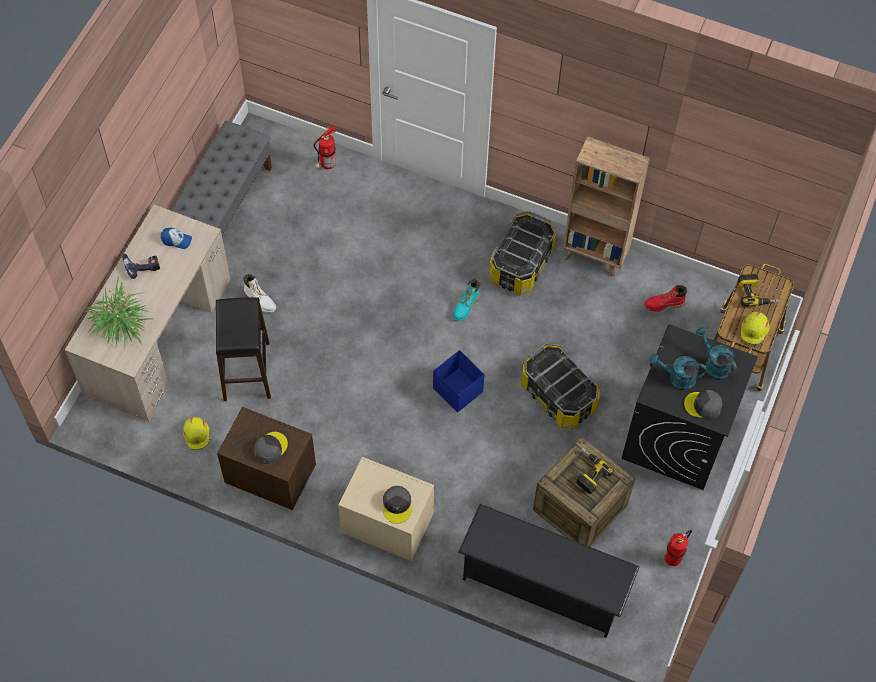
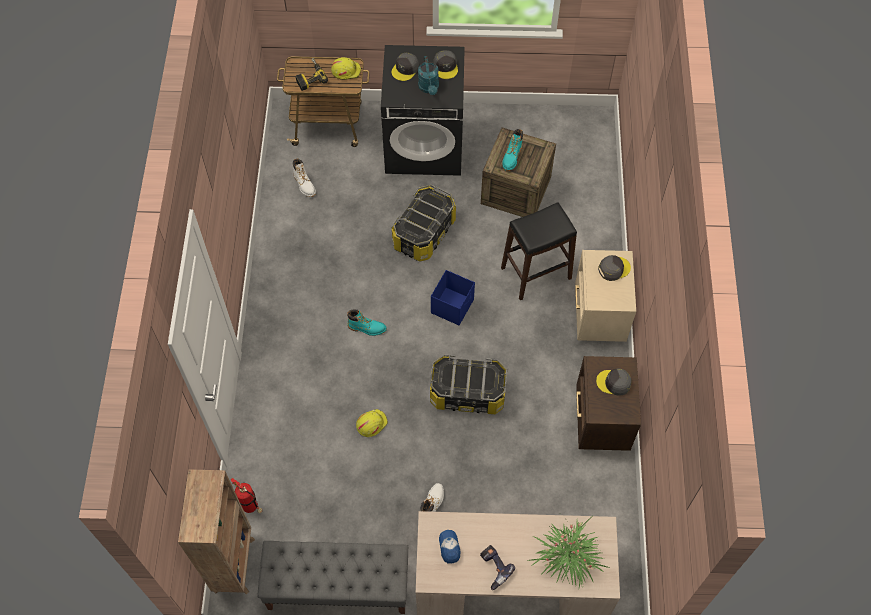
camera: 110 degrees left, 0 degrees up
(197, 435) = (593, 498): yellow hard hat -> yellow hard hat (371, 423)
(247, 371) = (511, 483): black stool -> black stool (536, 273)
(521, 263) = (304, 300): storage box -> storage box (467, 393)
(543, 586) = (591, 195): black shoe rack -> none
(588, 472) = (512, 157): power drill -> turquoise boot
(595, 256) = (274, 246): brown bookcase -> brown bookcase (234, 563)
(664, 304) = (304, 185): red boot -> white boot
(674, 558) = (526, 122): fire extinguisher -> none
(713, 364) = (405, 69): turquoise watering can -> grey cap

